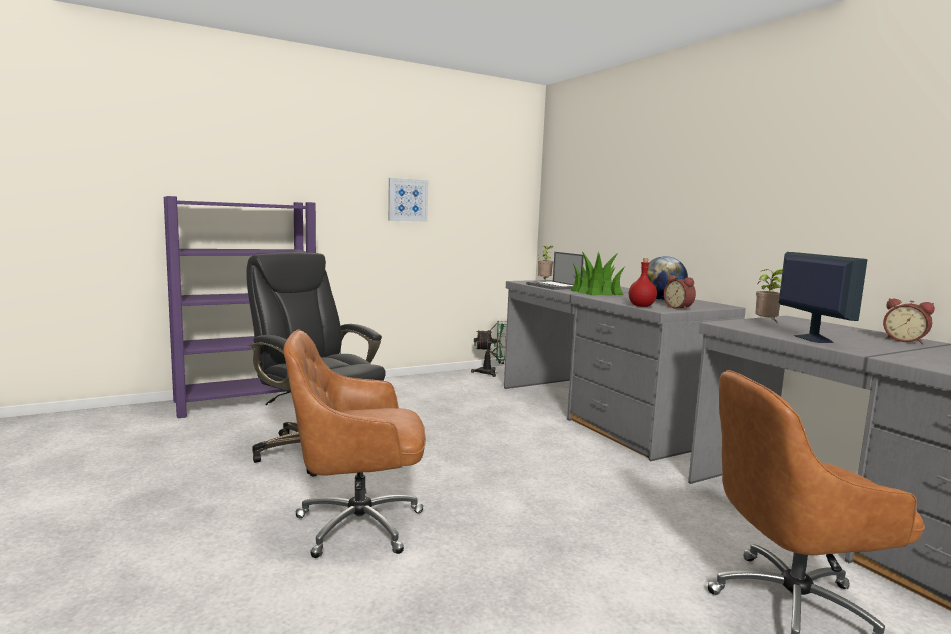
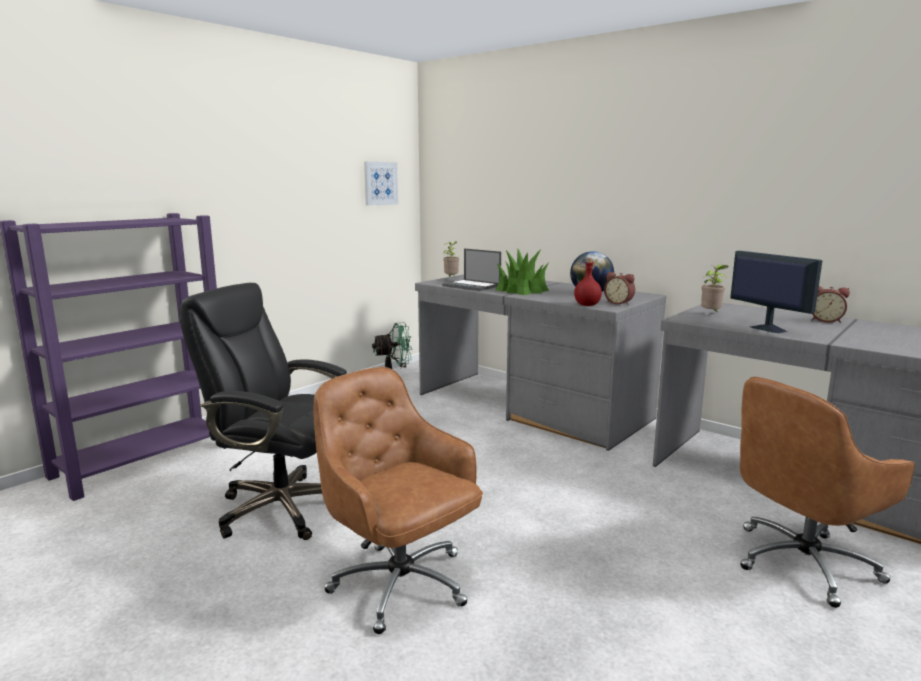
camera: 20 degrees left, 5 degrees up
(358, 524) = (401, 583): brown office chair -> brown office chair turned 75 degrees clockwise
(407, 200) = (292, 199): picture -> picture (380, 183)

